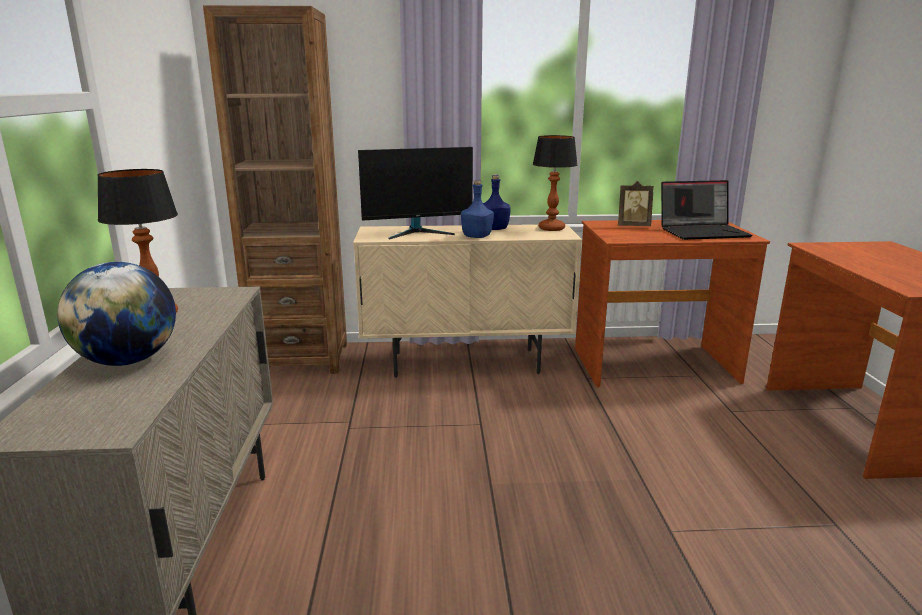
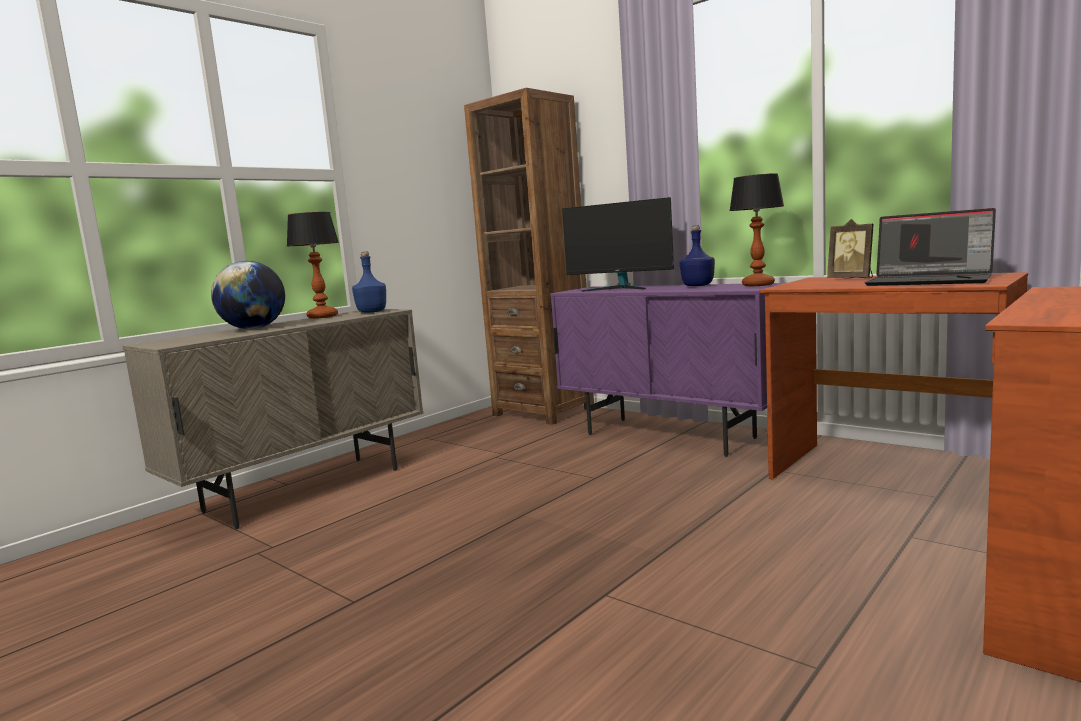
camera: 45 degrees right, 10 degrees down
(466, 363) = (669, 436): beige cabinet -> purple cabinet
(477, 236) = (660, 290): blue bottle -> blue bottle (372, 312)

